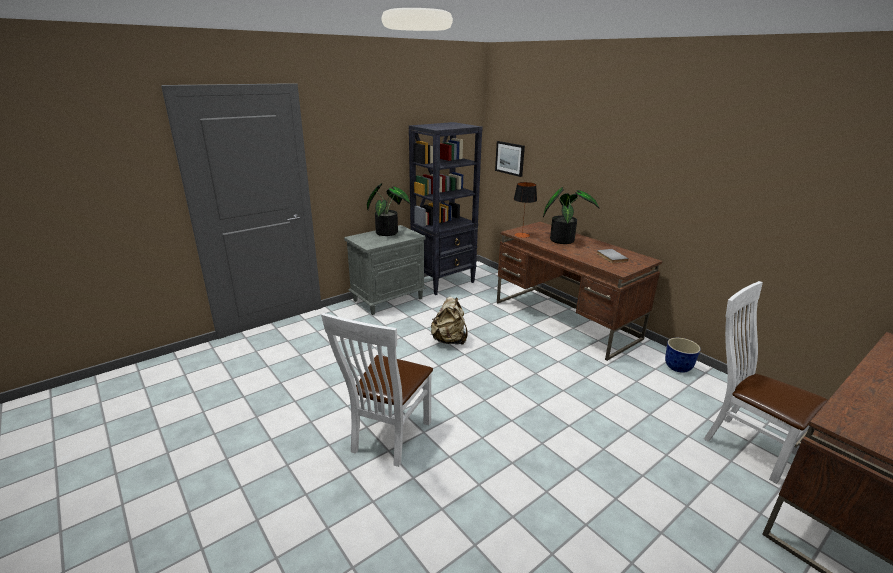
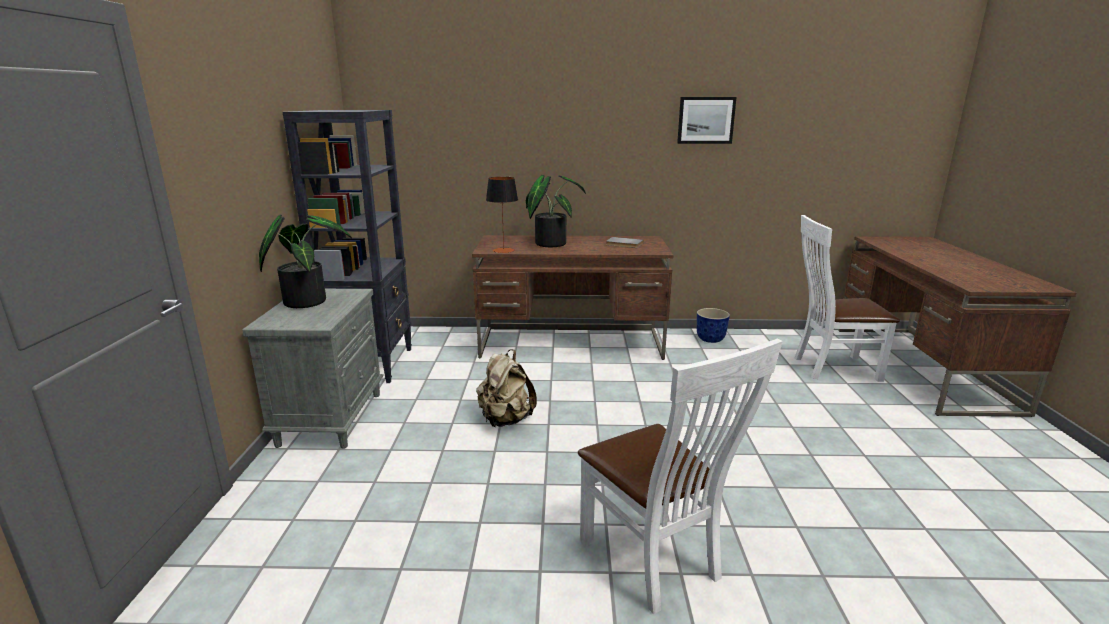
camera: 50 degrees left, 5 degrees down
(510, 158) = (408, 159): picture -> picture (706, 120)

